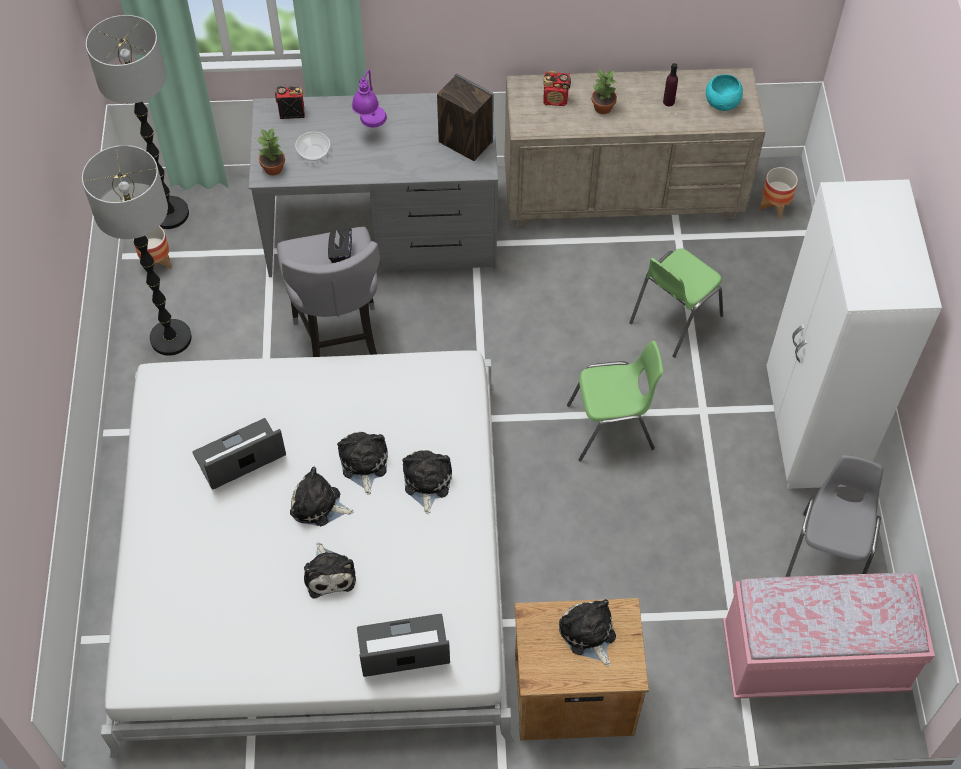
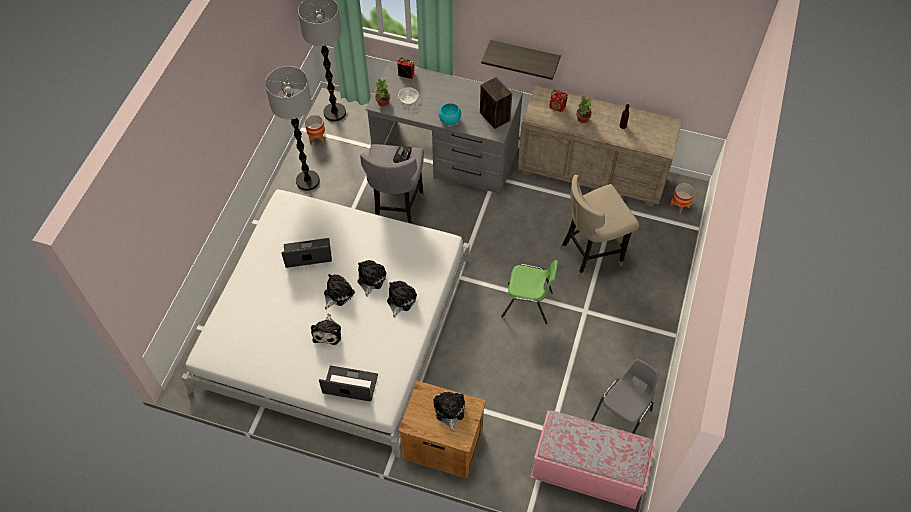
camera: 20 degrees right, 0 degrees up
(318, 505) = (337, 294): plush toy -> plush toy turned 90 degrees clockwise
(371, 126) = (446, 93): purple table lamp -> none
(483, 31) = (524, 56): none -> shelf
(674, 319) = (591, 254): green chair -> beige stool
(722, 102) = (654, 135): turquoise bowl -> turquoise bowl (450, 120)
(811, 429) = (644, 342): white wardrobe -> none

